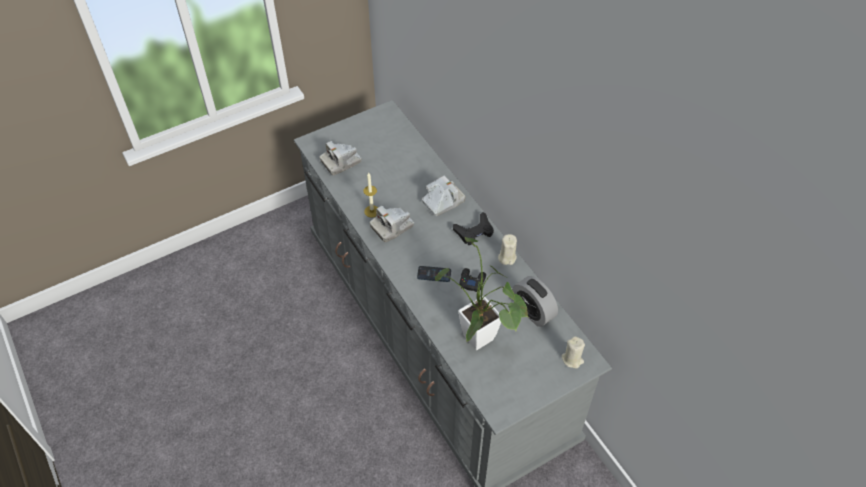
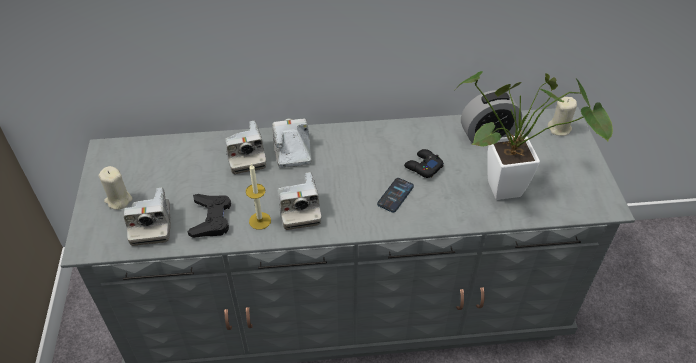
camera: 65 degrees left, 5 degrees down
(423, 180) = (245, 156): none -> camera
(474, 232) = (354, 140): black game controller -> black game controller (211, 219)
(507, 257) = (405, 128): beige candle -> beige candle (118, 200)

